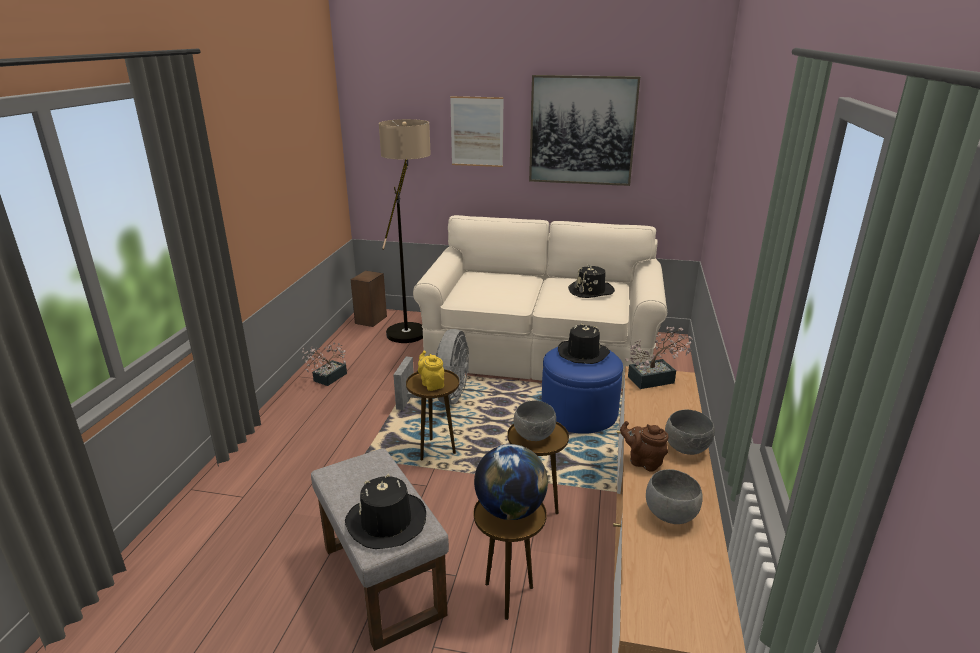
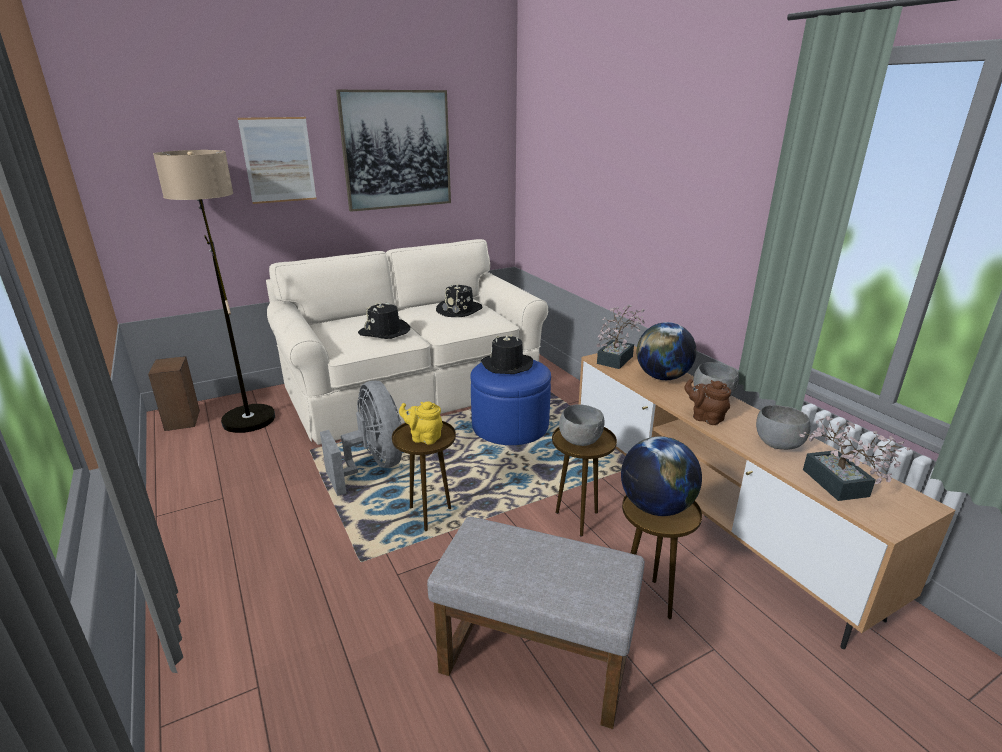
camera: 40 degrees left, 0 degrees up
(327, 379) = (204, 502): potted plant -> potted plant (839, 487)
(386, 522) = (582, 579): black hat -> black hat (384, 332)
(643, 462) = (705, 418): brown teapot -> brown teapot turned 45 degrees clockwise
(668, 412) = (662, 377): none -> globe

